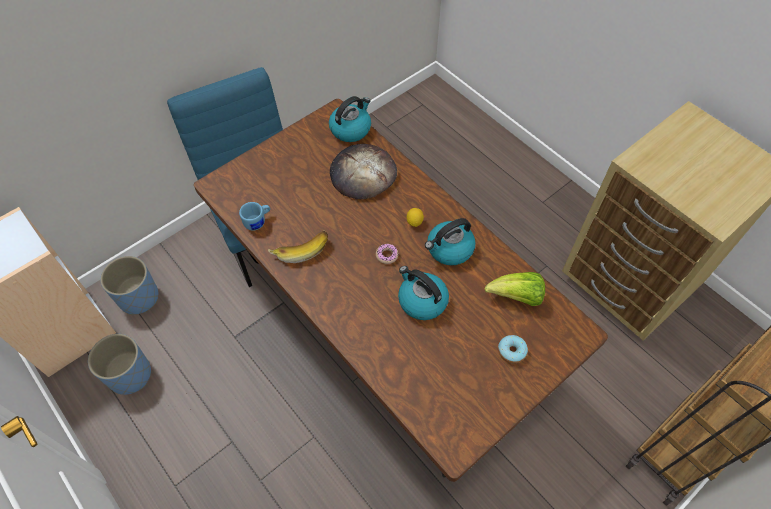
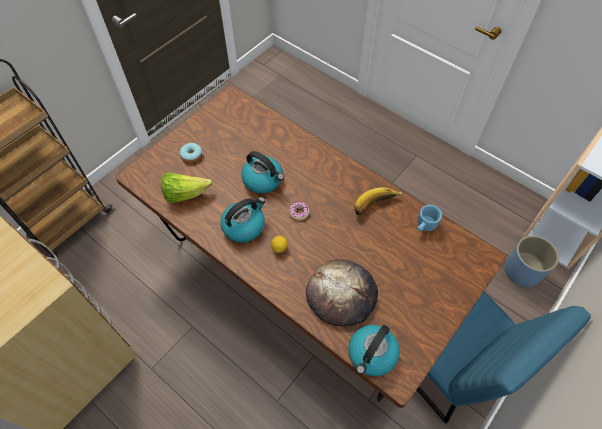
camera: 170 degrees right, 0 degrees up
(130, 375) = (488, 212): blue planter -> none

